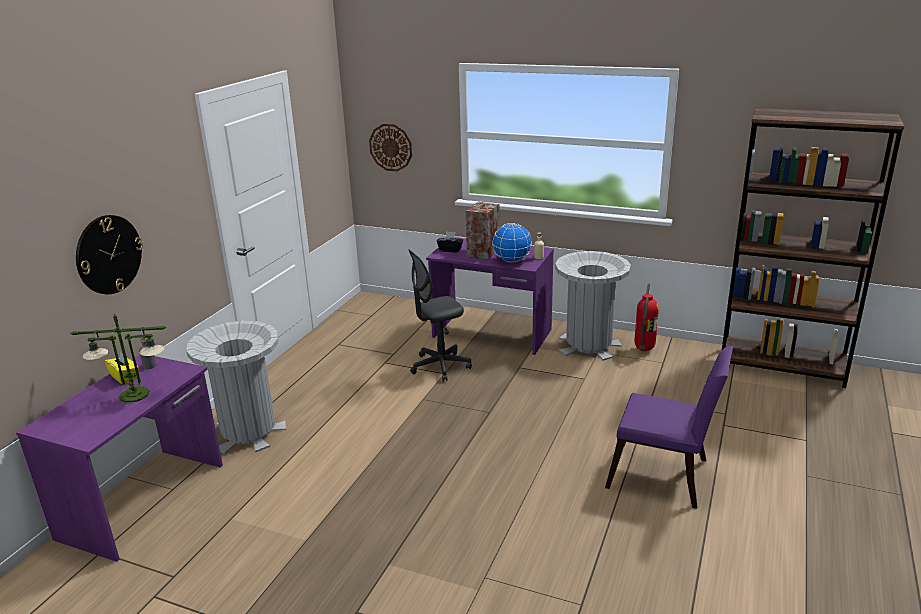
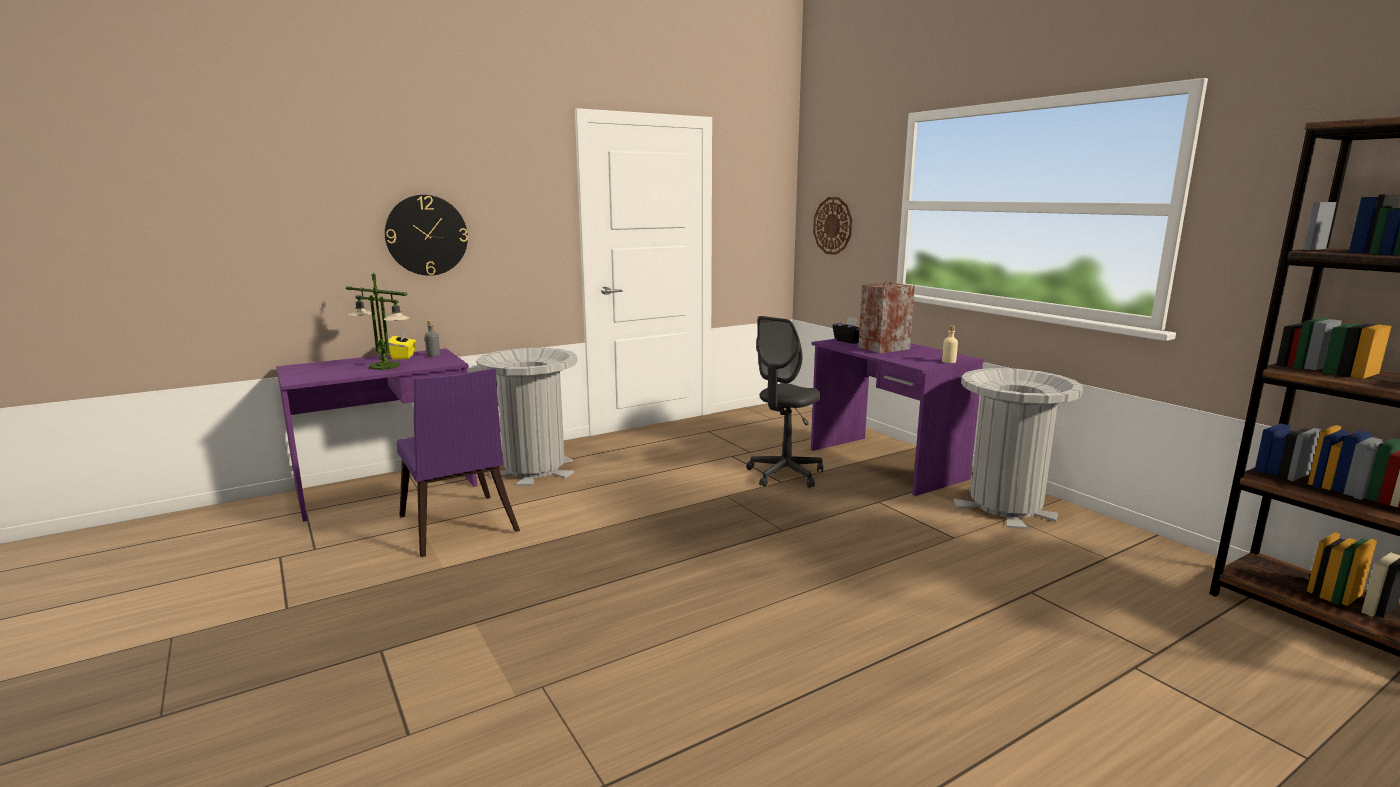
camera: 35 degrees right, 10 degrees down
(440, 366) = (785, 475): grey office chair -> grey office chair turned 60 degrees counterclockwise
(512, 260) = (908, 358): globe -> none
(643, 349) = (1089, 535): fire extinguisher -> none
(664, 477) = (938, 690): purple chair -> purple chair (458, 528)

